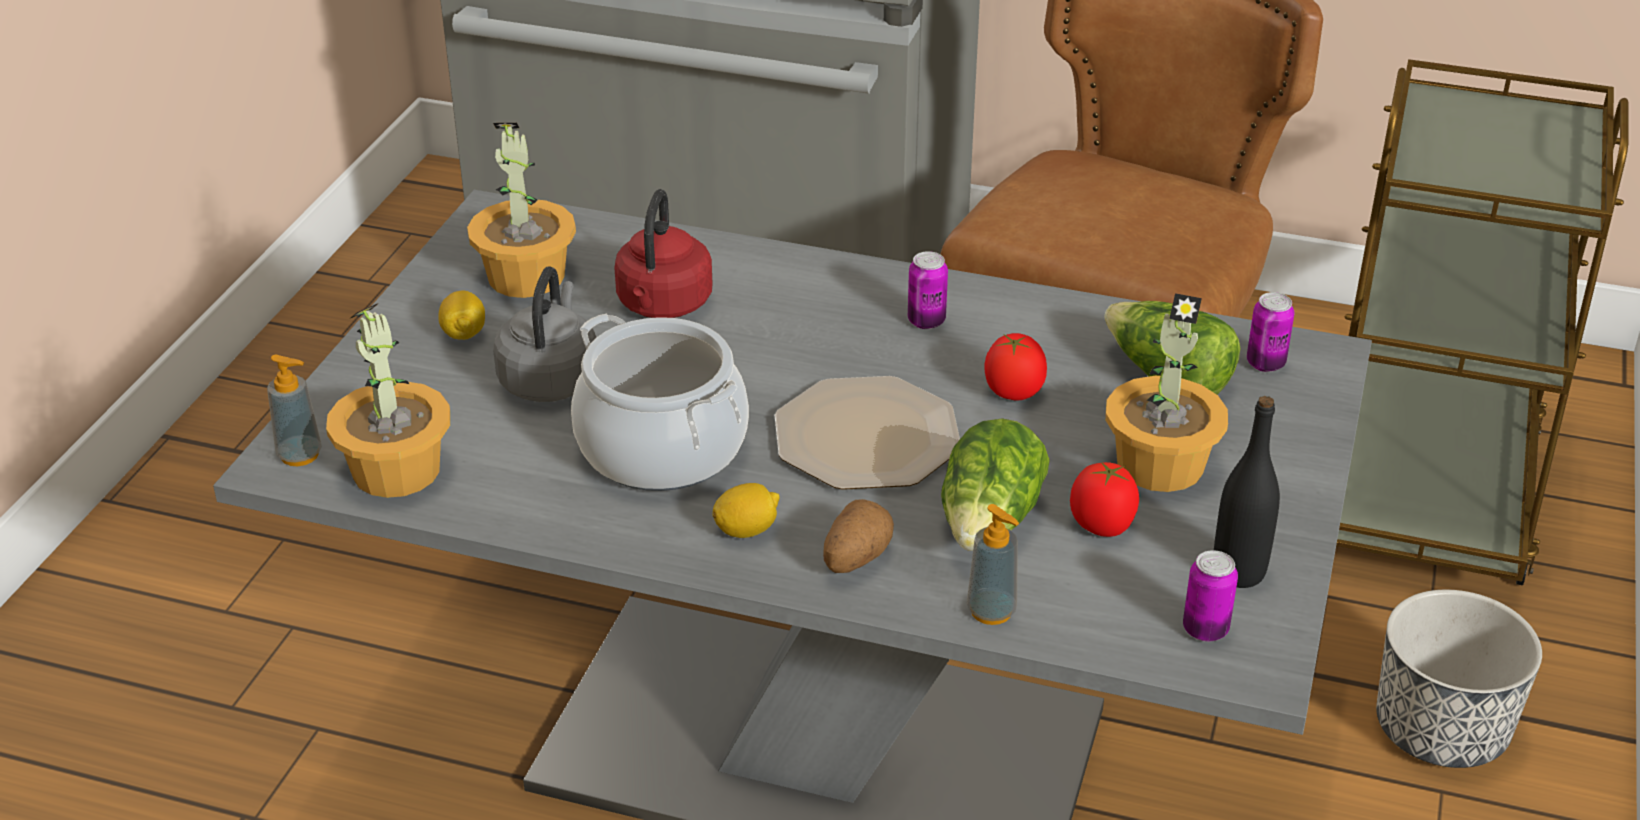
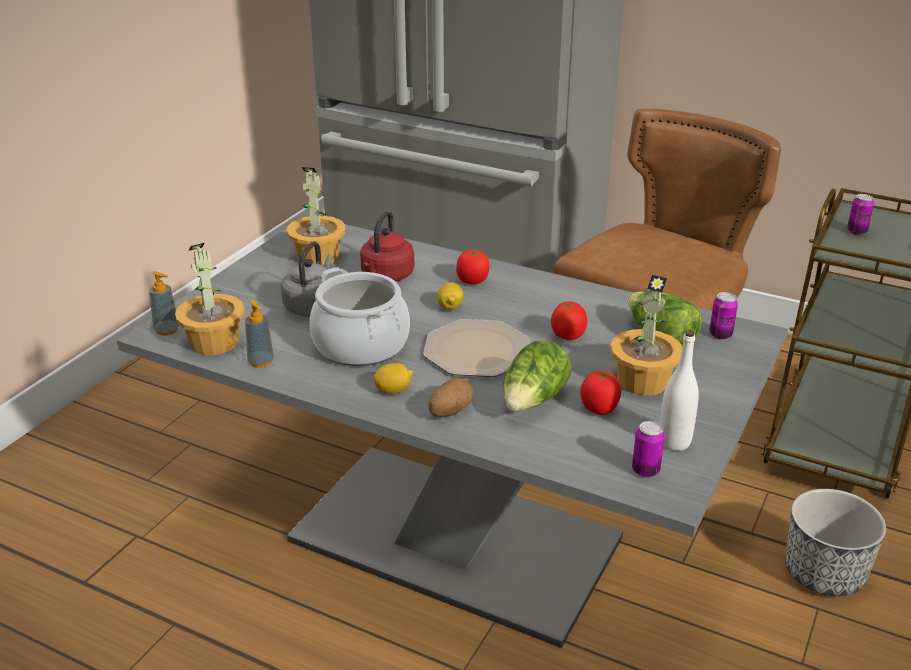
camera: 10 degrees right, 5 degrees down
(464, 334) = (275, 281): lemon -> lemon (450, 307)
(819, 300) = (472, 281): none -> tomato
(926, 321) = (529, 296): can -> can (856, 231)
(991, 611) = (520, 447): soap dispenser -> soap dispenser (261, 362)
(1238, 572) = (674, 442): black bottle -> white bottle

